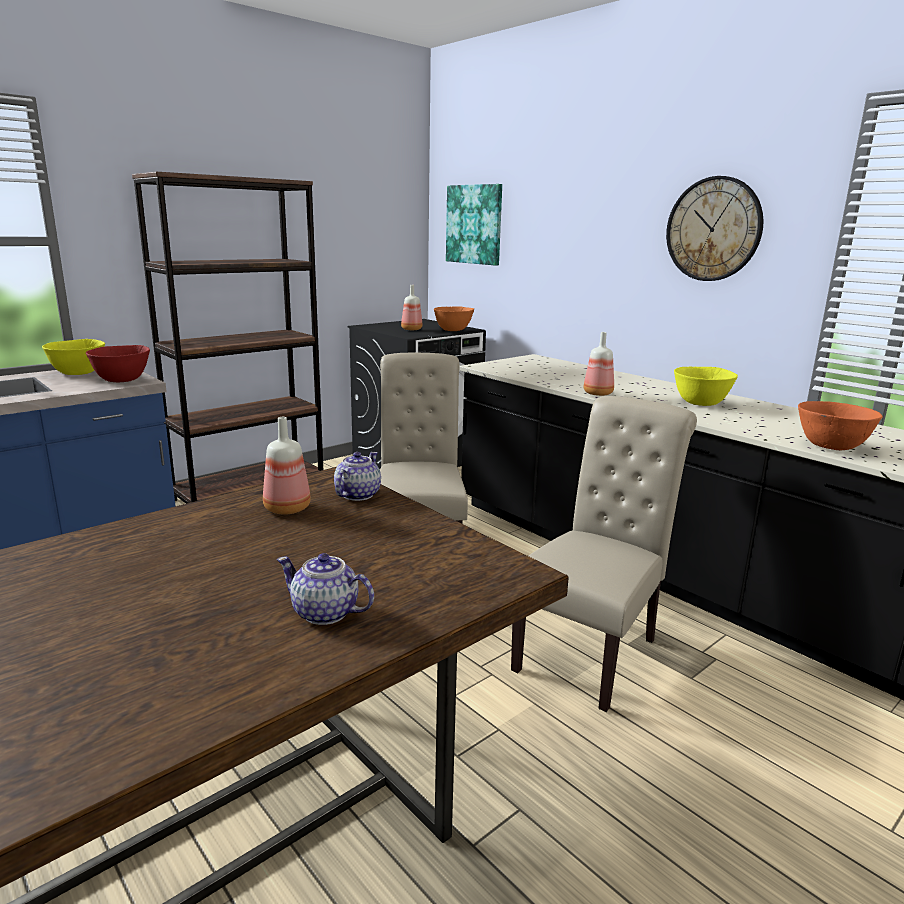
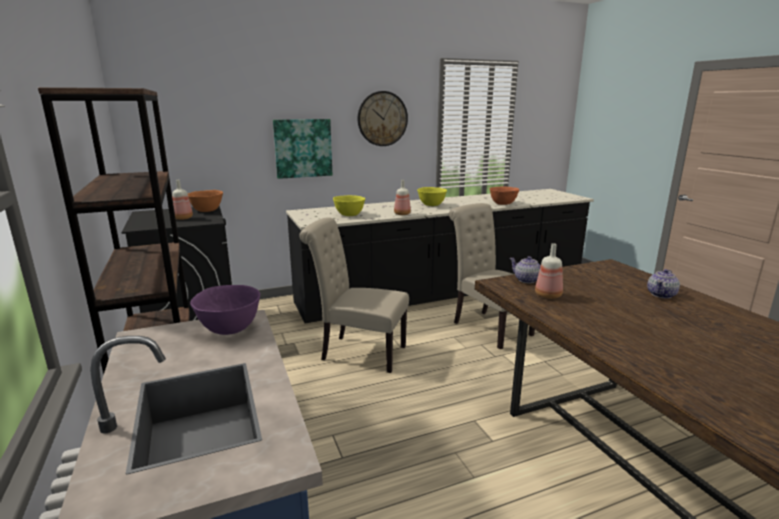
camera: 70 degrees left, 0 degrees up
(78, 373) = (152, 355): yellow bowl -> yellow bowl (349, 215)
(122, 380) = (229, 328): red bowl -> purple bowl
(474, 224) = (182, 122): picture -> picture (303, 148)

